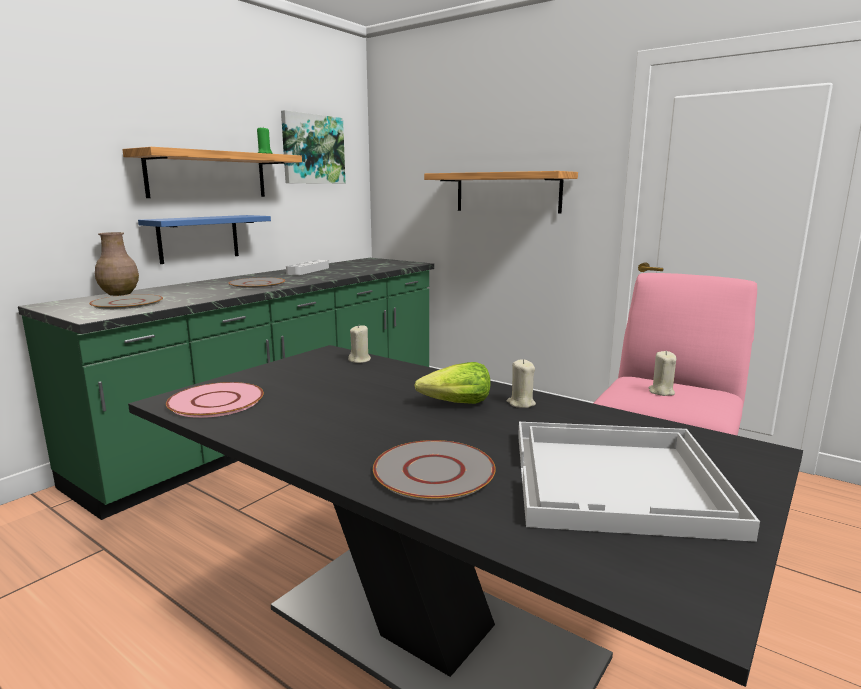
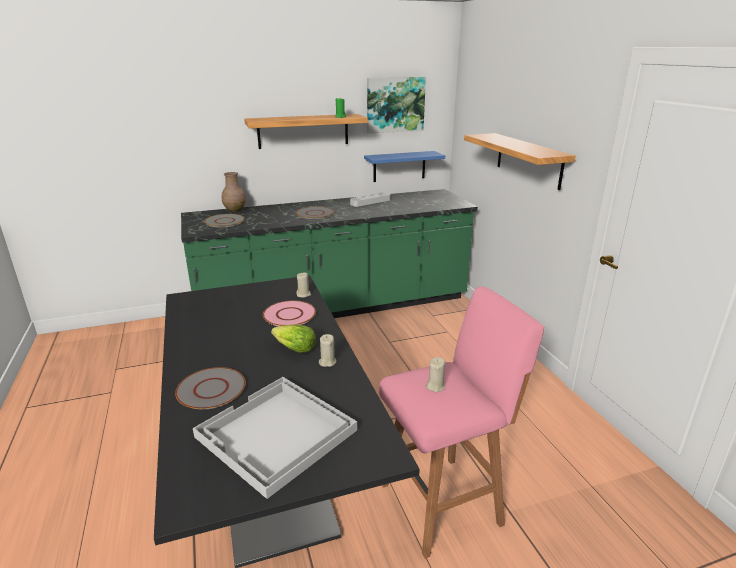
camera: 35 degrees right, 10 degrees up
(199, 238) = (294, 174): blue shelf -> blue shelf (399, 166)
(215, 401) = (197, 305): pink plate -> pink plate (289, 314)

